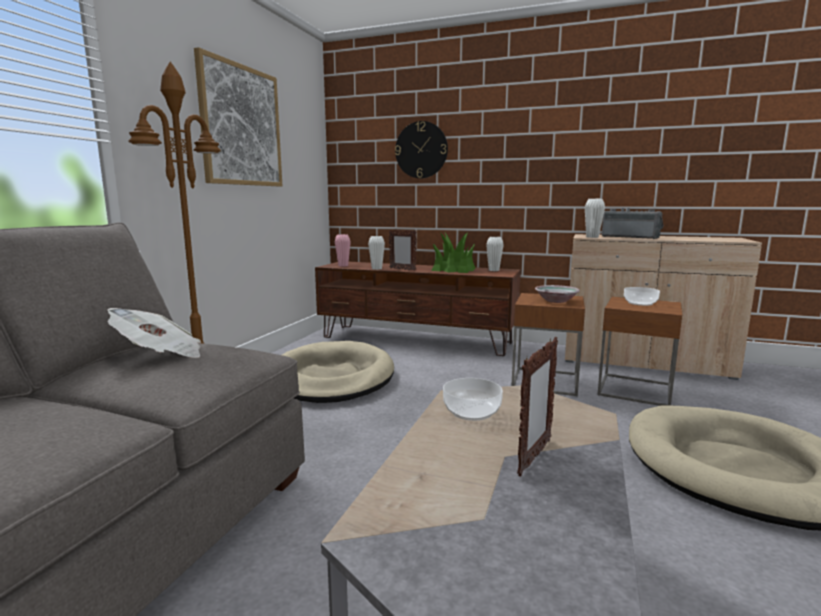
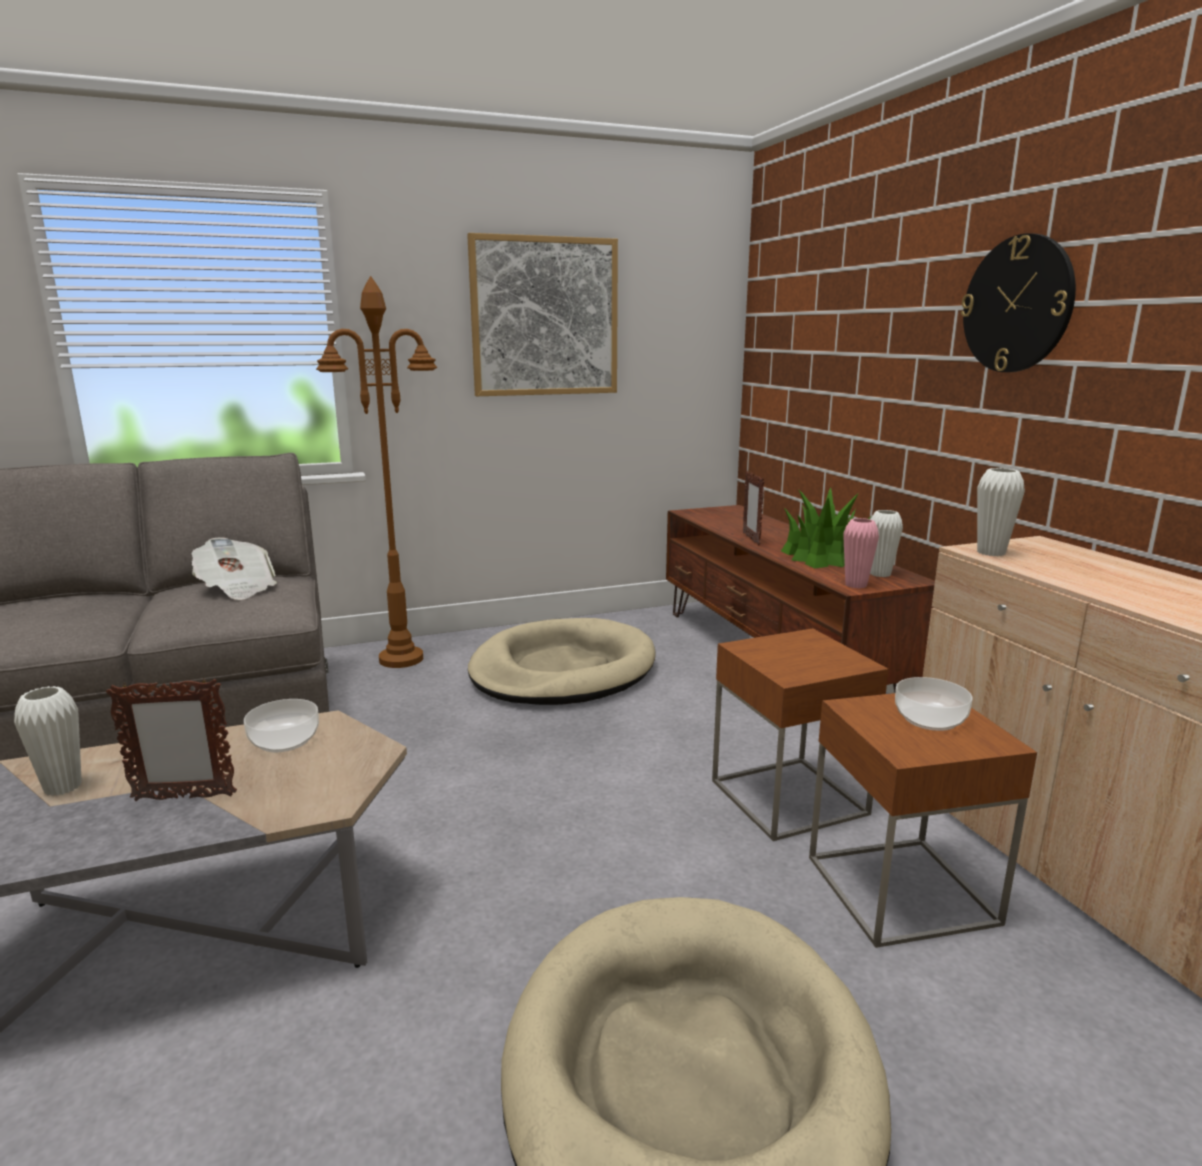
camera: 50 degrees right, 5 degrees up
(343, 266) = (706, 515): pink vase -> pink vase (856, 585)
(376, 269) = (724, 530): white vase -> white vase (63, 787)
(421, 150) = (840, 333): wall clock -> wall clock (1017, 304)
(556, 301) = (799, 660): bowl -> none
(630, 237) = (1079, 571): radio -> none

